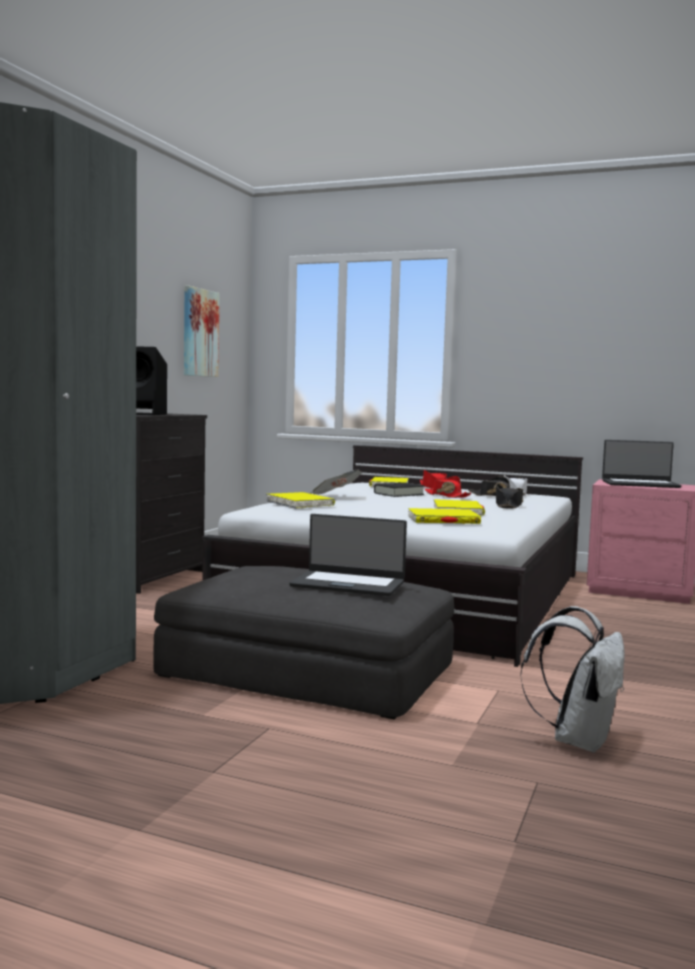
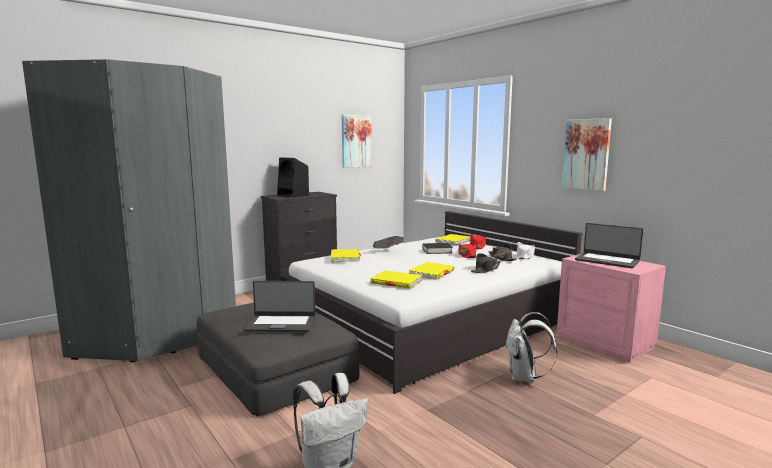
camera: 30 degrees right, 5 degrees up
(348, 584) = (281, 324): laptop -> laptop turned 45 degrees counterclockwise
(574, 357) = (586, 154): none -> picture
(621, 630) = (524, 377): none -> white backpack

